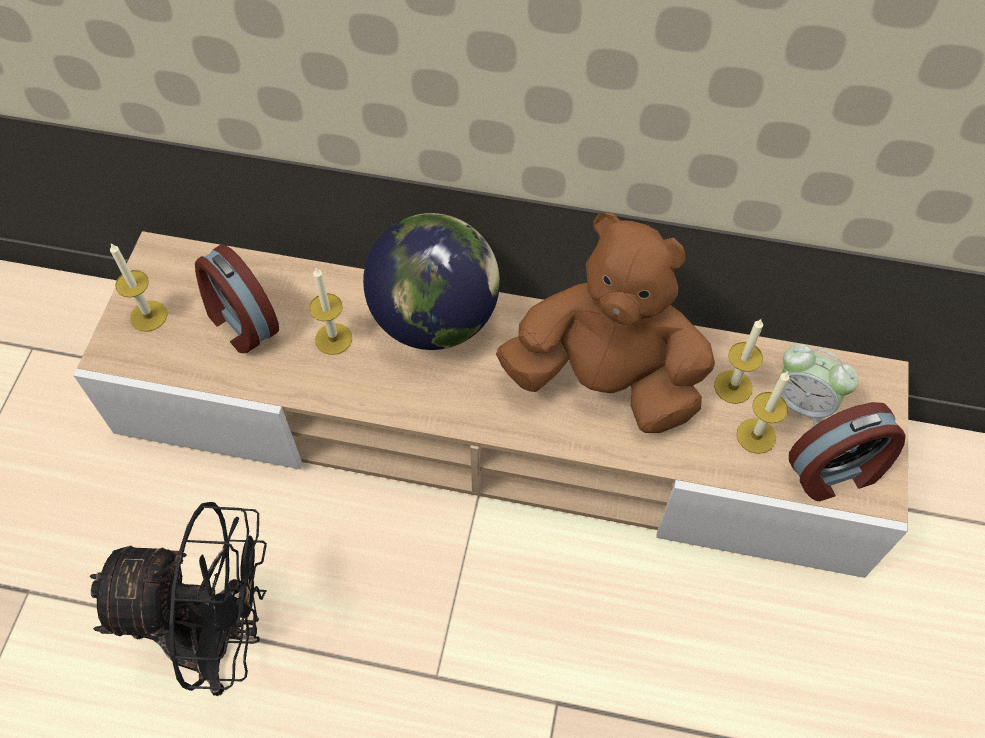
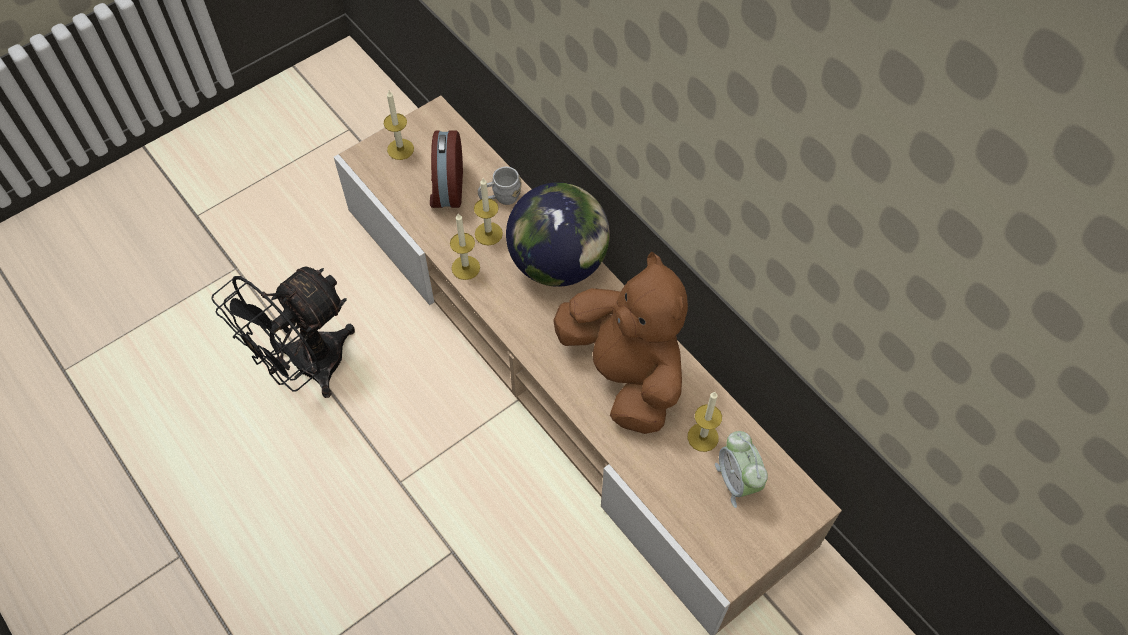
camera: 40 degrees right, 0 degrees up
(219, 637) = (307, 368): black fan -> black fan turned 90 degrees clockwise
(311, 294) = (500, 198): none -> grey mug
(756, 436) = (686, 477): candle -> candle (465, 267)
(836, 472) = (715, 537): alarm clock -> none

